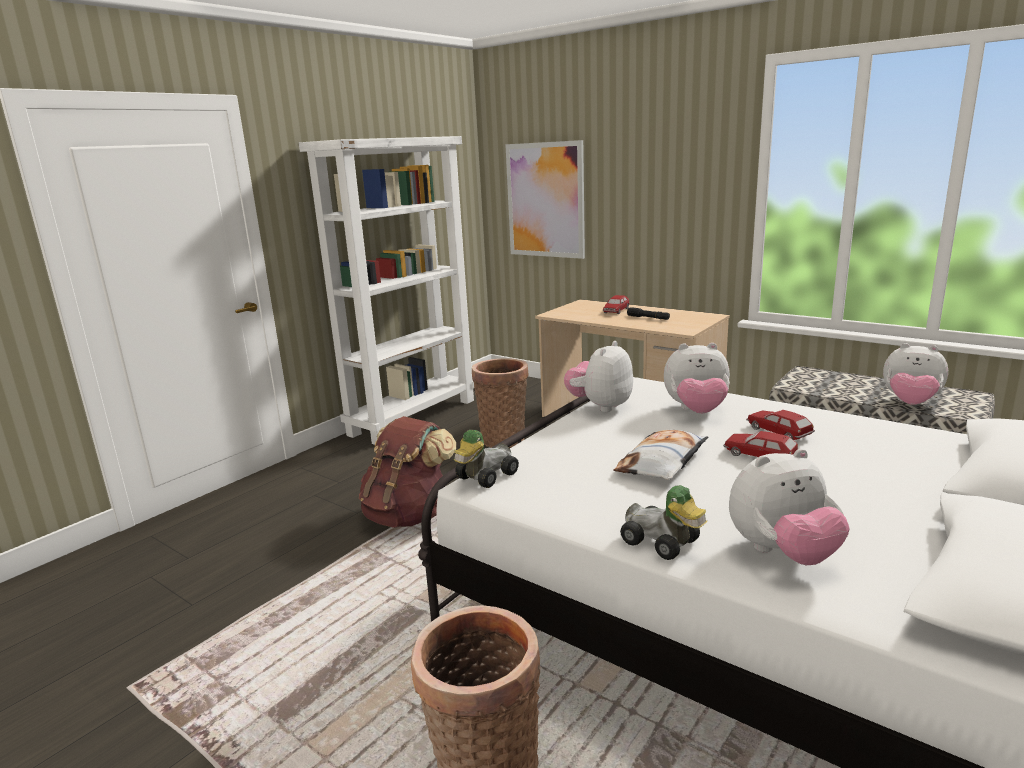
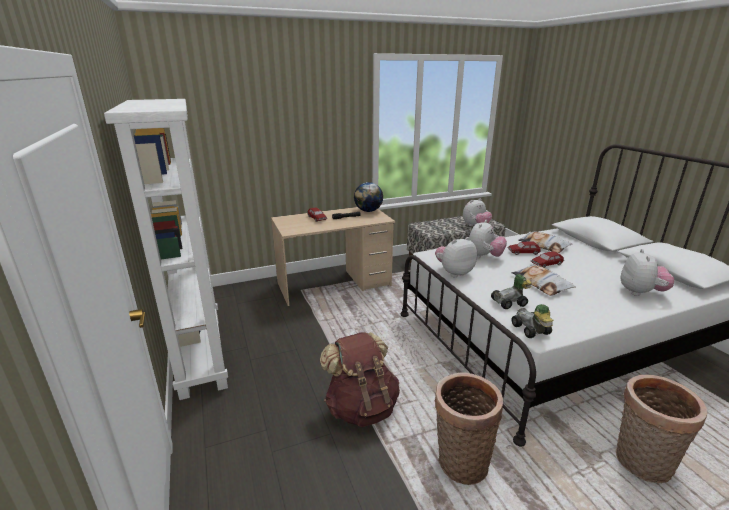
camera: 60 degrees left, 5 degrees up
(503, 438) = (297, 330): basket -> basket (460, 461)
(545, 200) = (219, 148): picture -> none
(600, 406) = (454, 272): plush toy -> plush toy turned 90 degrees clockwise
(662, 544) = (627, 311): toy car -> toy car (510, 303)
(698, 318) = (368, 211): none -> globe
(855, 441) = (543, 245): none -> pillow

